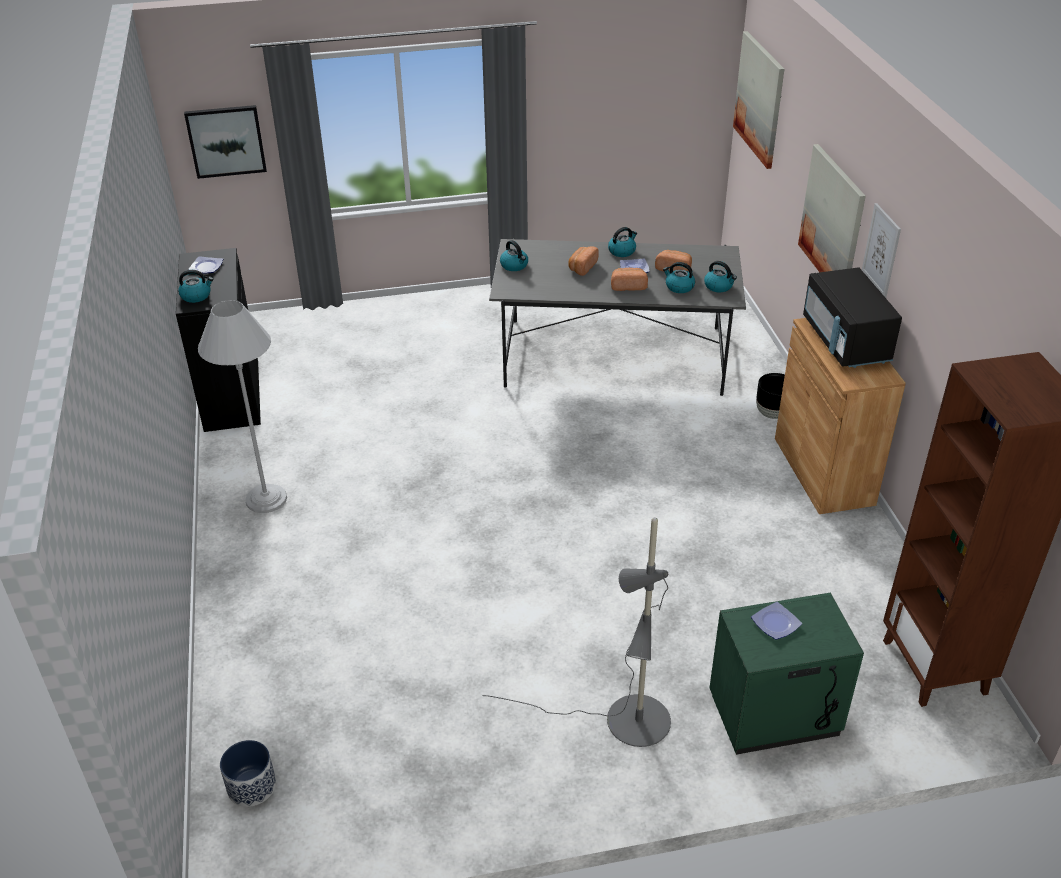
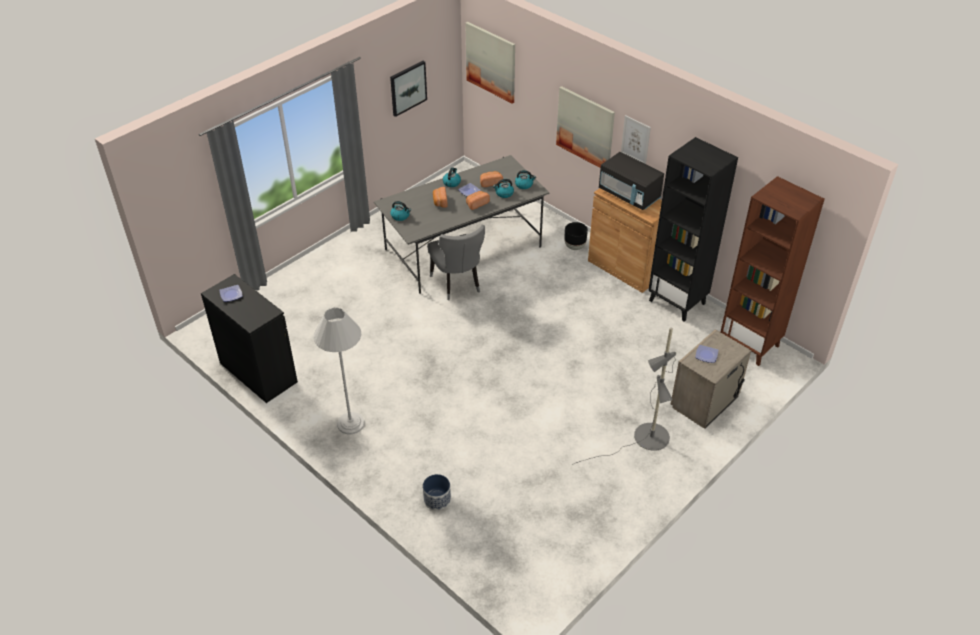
camera: 35 degrees left, 5 degrees up
(196, 296) = (249, 316): kettle -> none
(226, 141) = (183, 203): picture -> picture (408, 88)
(251, 786) = (505, 569): planter -> planter (437, 499)
(562, 396) = (457, 284): none -> grey chair
(774, 716) = (705, 402): green nightstand -> beige nightstand
(865, 551) = (677, 302): none -> black bookcase

